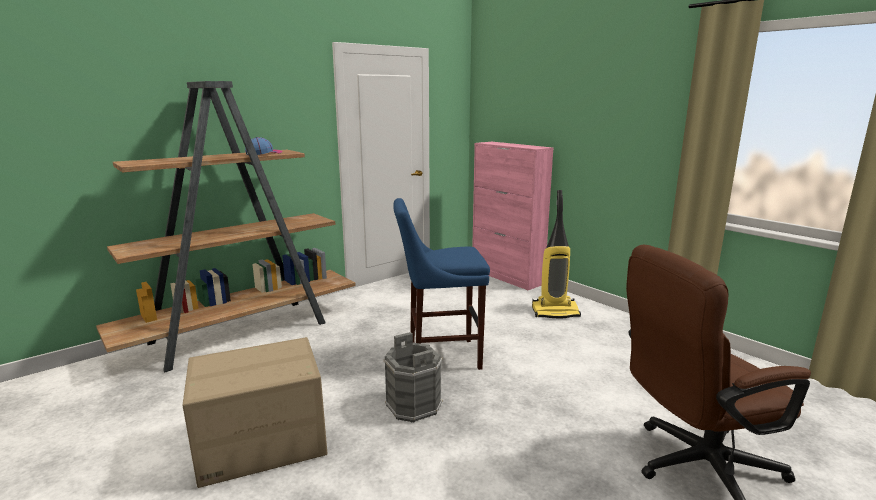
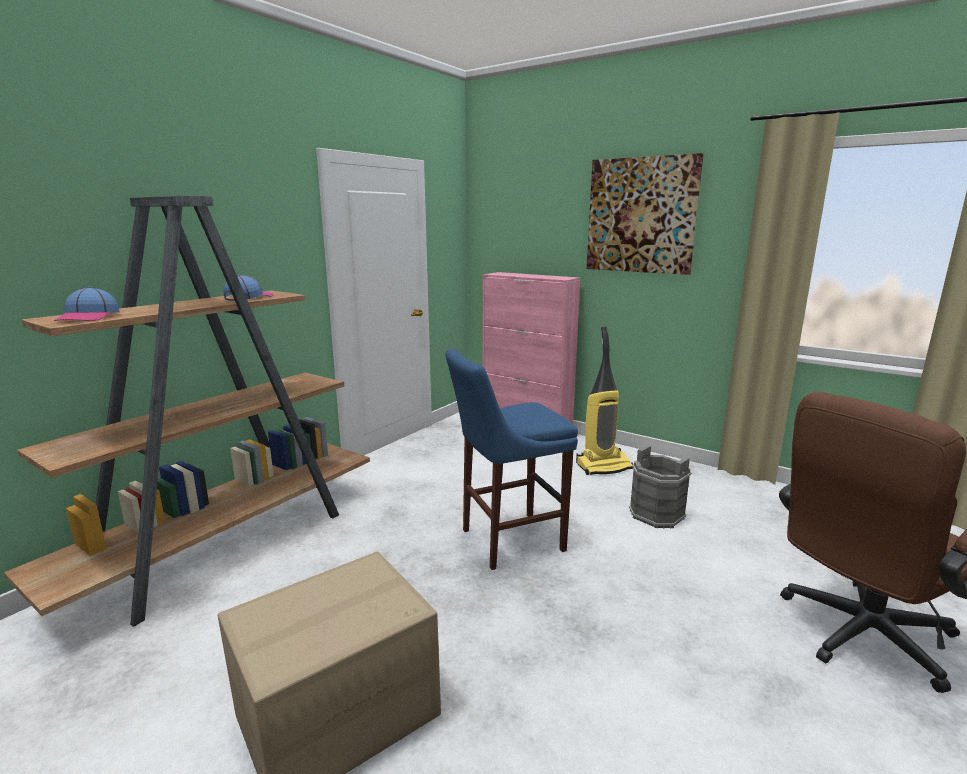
camera: 15 degrees left, 0 degrees up
(150, 161) = (88, 317): none -> cap
(414, 405) = (513, 615): grey bucket -> grey bucket (657, 514)
(602, 94) = (641, 215): none -> picture

